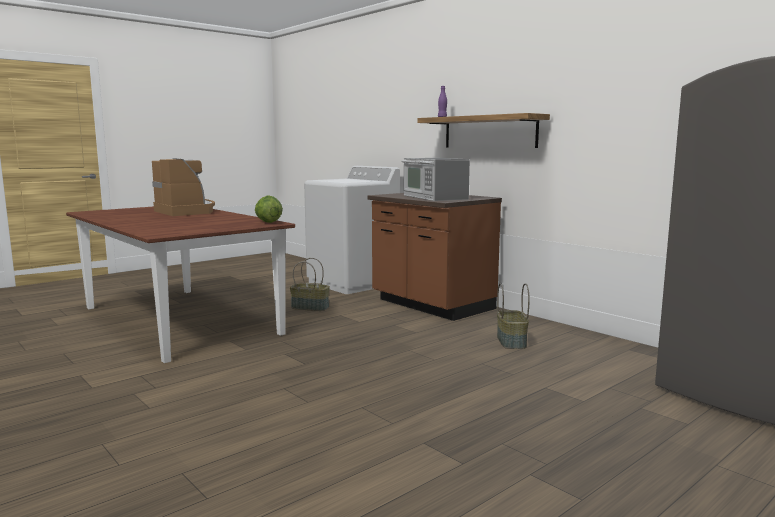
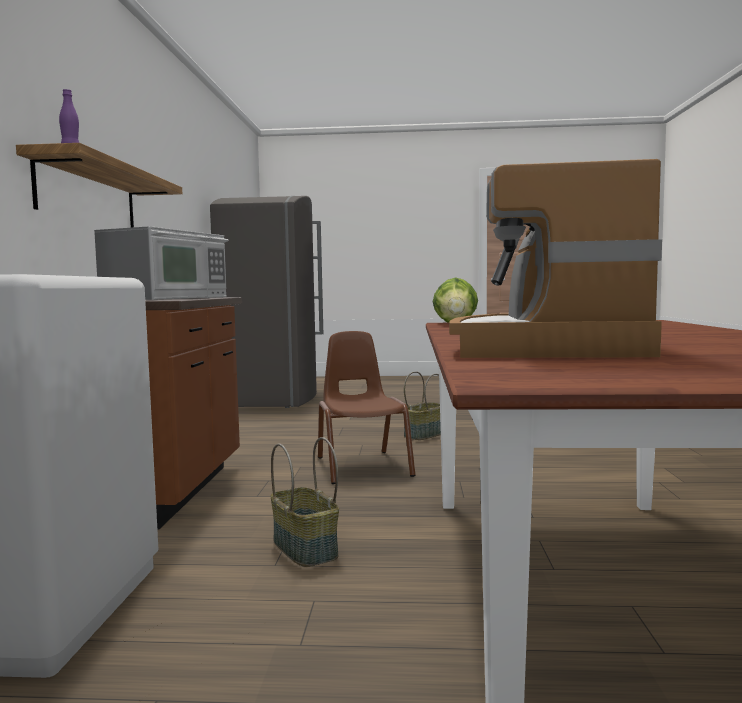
camera: 135 degrees left, 5 degrees down
(380, 342) = (362, 466): none -> brown chair
(512, 342) = (262, 440): basket -> basket (425, 434)

